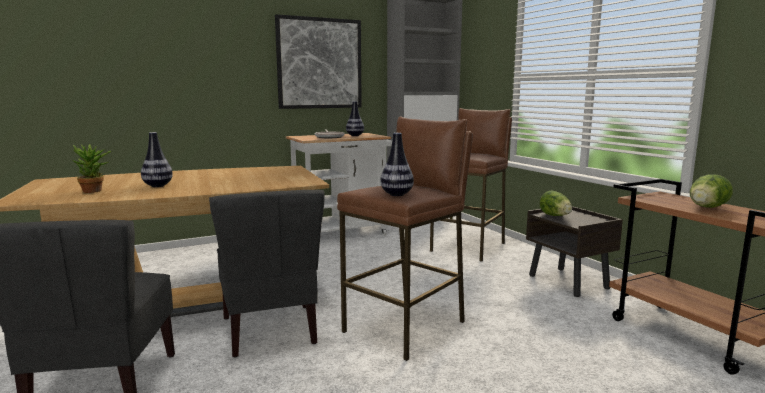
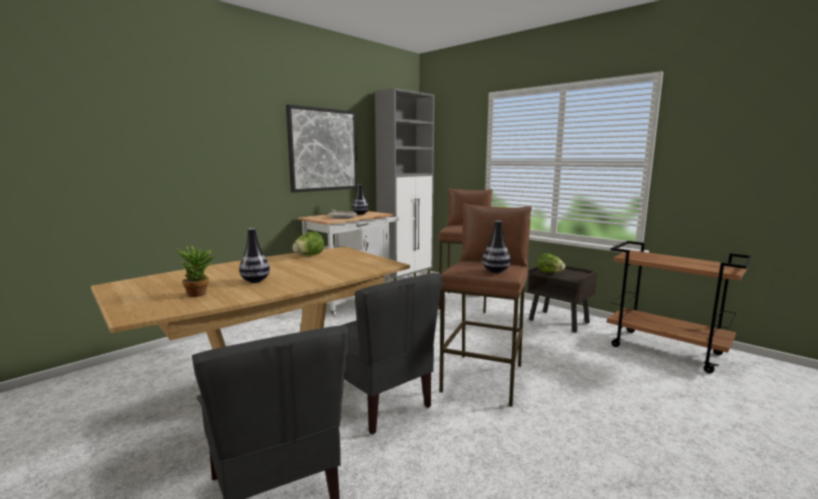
camera: 20 degrees left, 0 degrees up
(706, 208) = (677, 261): lettuce -> lettuce (308, 256)

